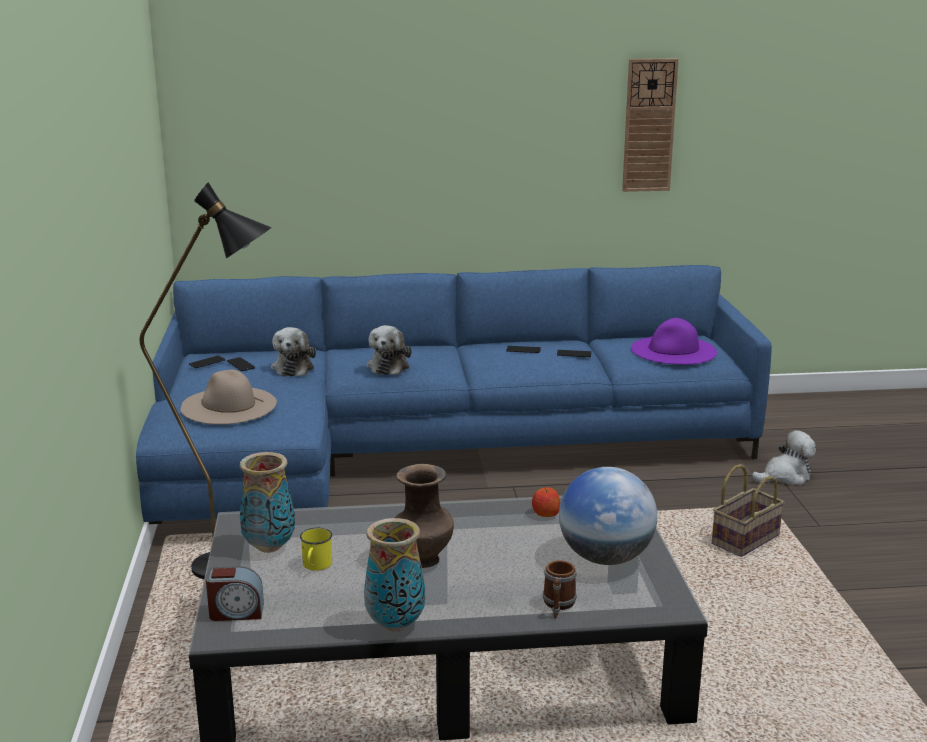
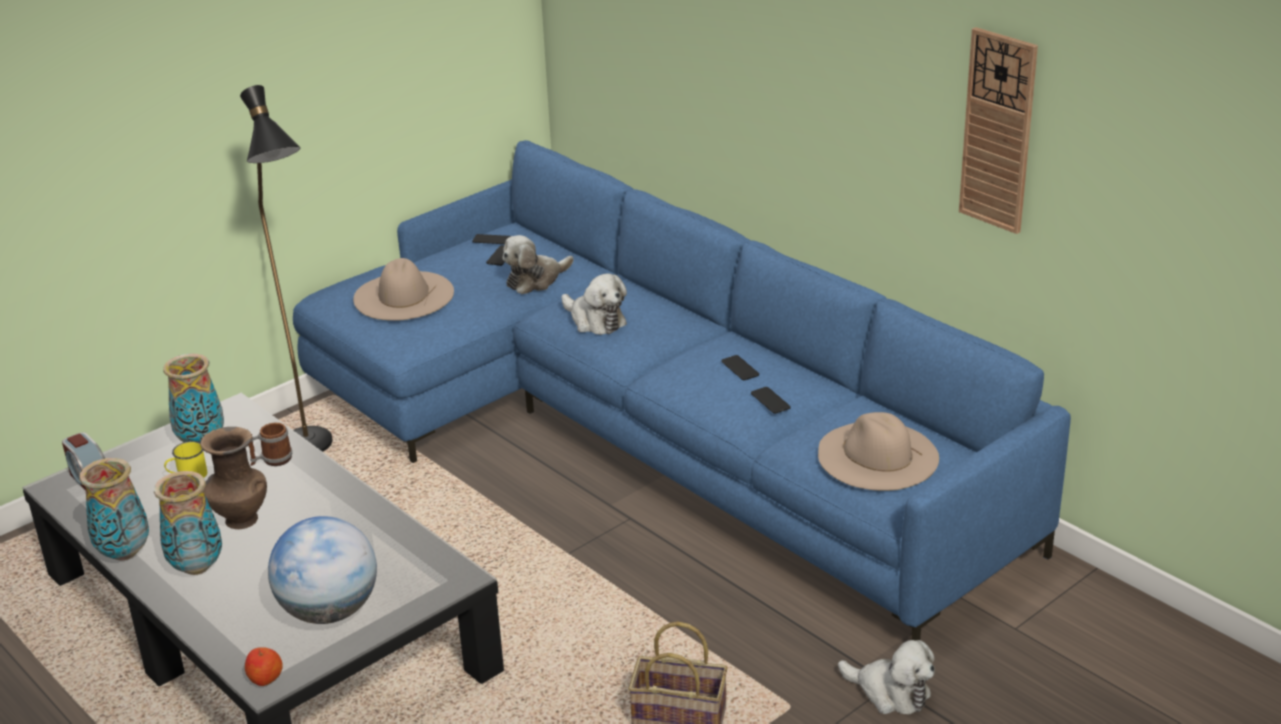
camera: 55 degrees right, 10 degrees up
(389, 366) = (595, 320): plush toy -> plush toy turned 105 degrees counterclockwise
(468, 596) = (197, 568): none -> vase
(545, 513) = (390, 544): apple -> apple (265, 677)
(558, 605) = (217, 619): mug -> mug (271, 460)
(673, 350) = (877, 455): purple hat -> beige hat

